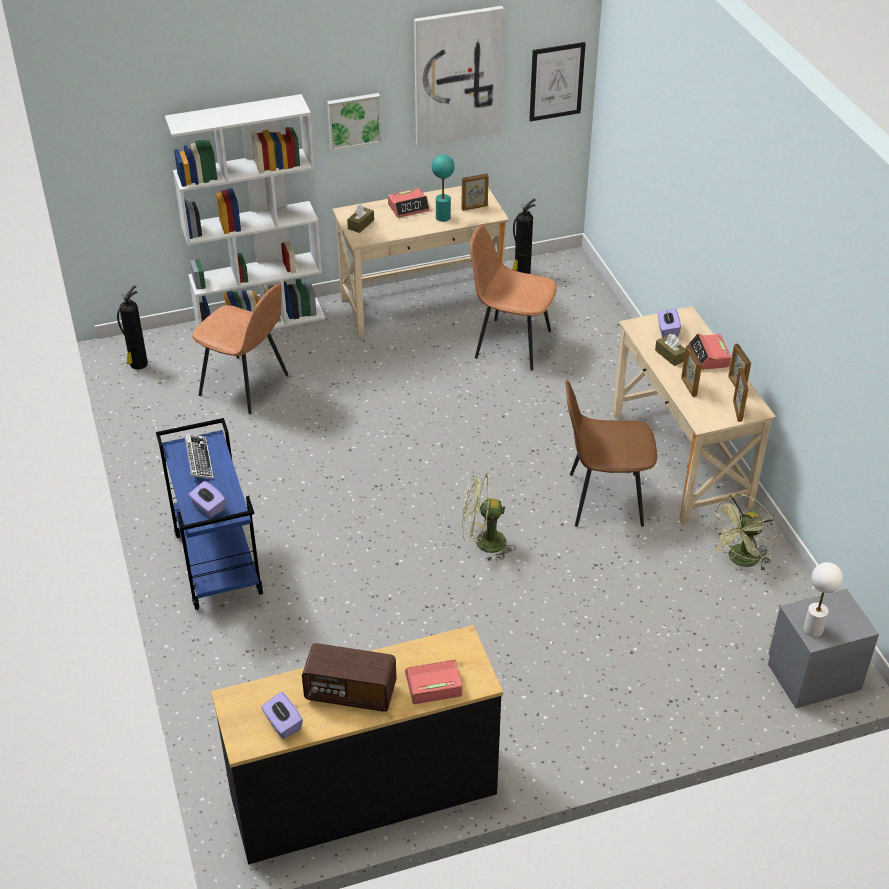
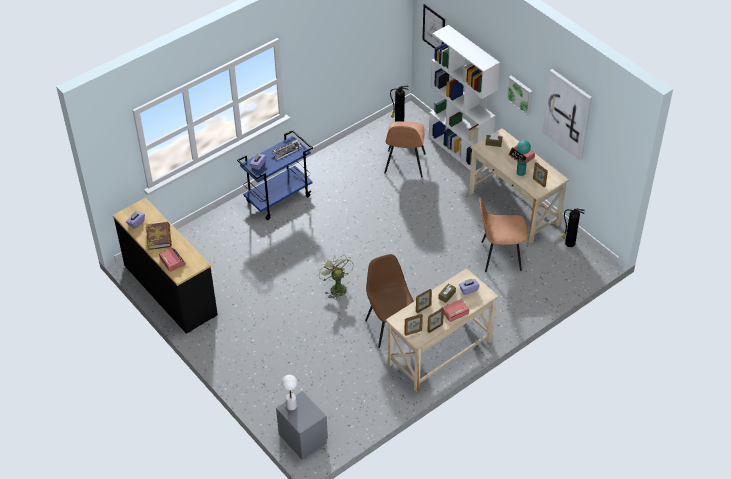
camera: 70 degrees right, 5 degrees up
(350, 692) = (159, 237): radio -> book
(510, 344) = (499, 256): brown chair -> brown chair turned 90 degrees counterclockwise
(556, 81) = (613, 160): picture -> picture (434, 29)
(740, 561) = (372, 394): green fan -> none

